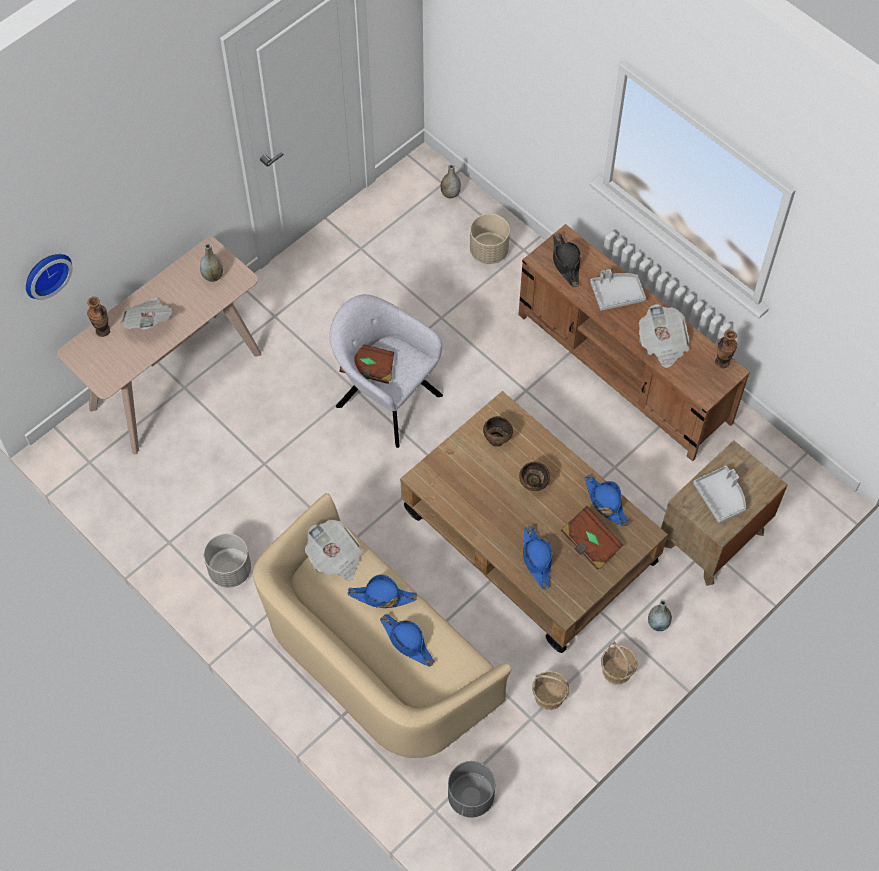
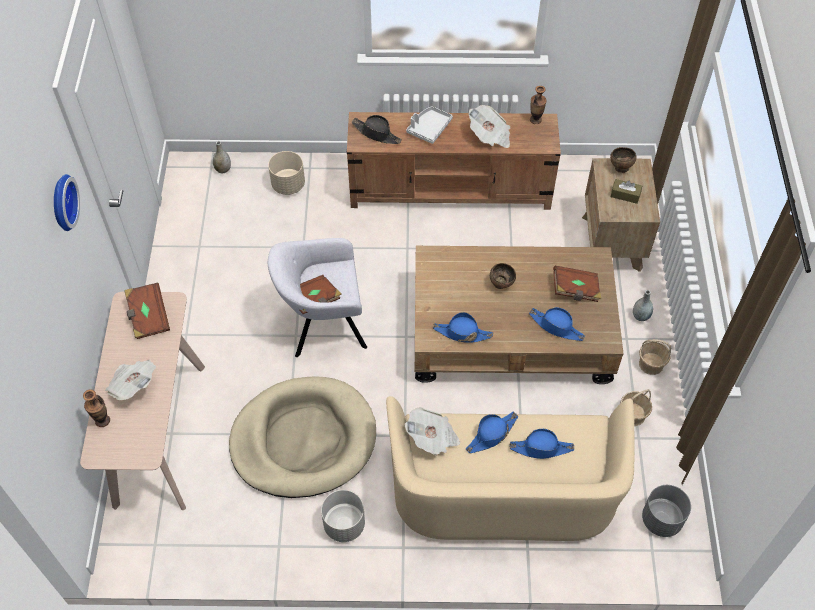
camera: 45 degrees left, 5 degrees down
(45, 273) = (44, 392): wall clock -> wall clock (61, 202)
(213, 276) = (148, 317): grey vase -> brown book
(270, 478) = (303, 440): none -> beige dog bed
(496, 439) = (446, 276): brown bowl -> brown bowl (620, 168)
(605, 502) = (555, 259): blue hat -> blue hat (462, 333)
(721, 497) = (625, 195): grey tray -> brown tissue box

